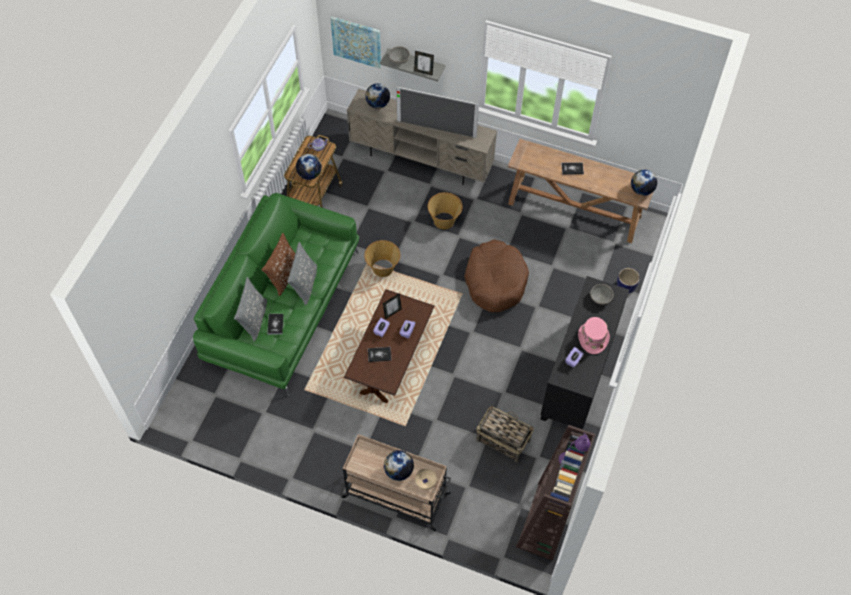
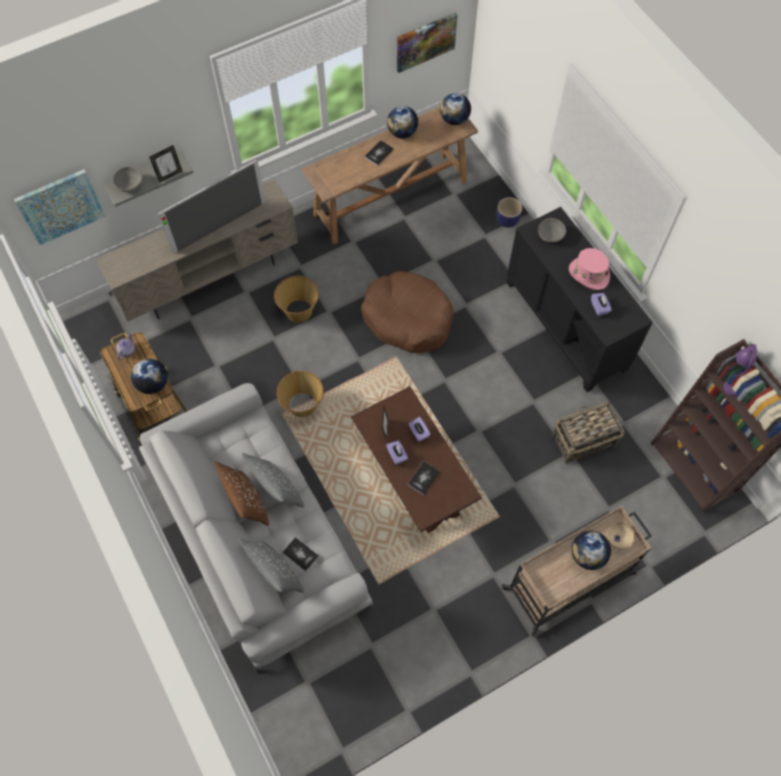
camera: 50 degrees left, 5 degrees up
(283, 305) = (259, 532): green sofa -> grey sofa
(378, 104) = (134, 255): globe -> globe (402, 132)
(650, 122) = (425, 41): none -> picture

